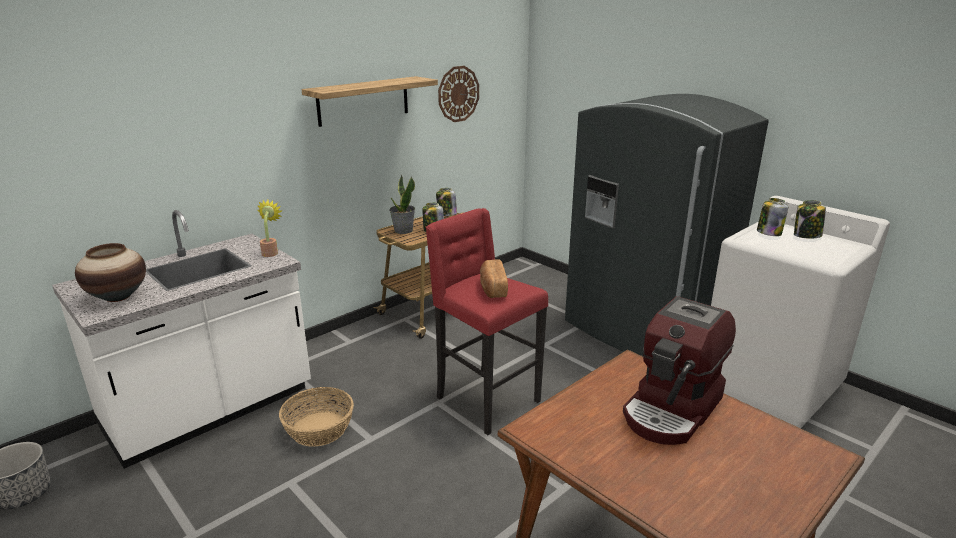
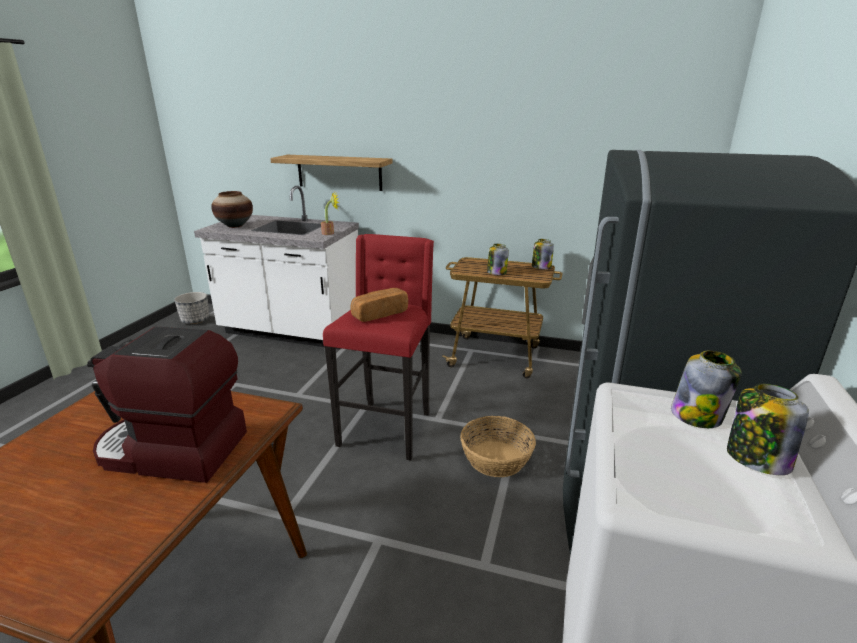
camera: 60 degrees right, 0 degrees up
(319, 428) = (297, 371): basket -> basket (496, 458)
(363, 101) = (474, 131): shelf -> shelf (339, 172)
(403, 230) = (478, 264): potted plant -> none
(458, 94) = (599, 141): wall clock -> none

